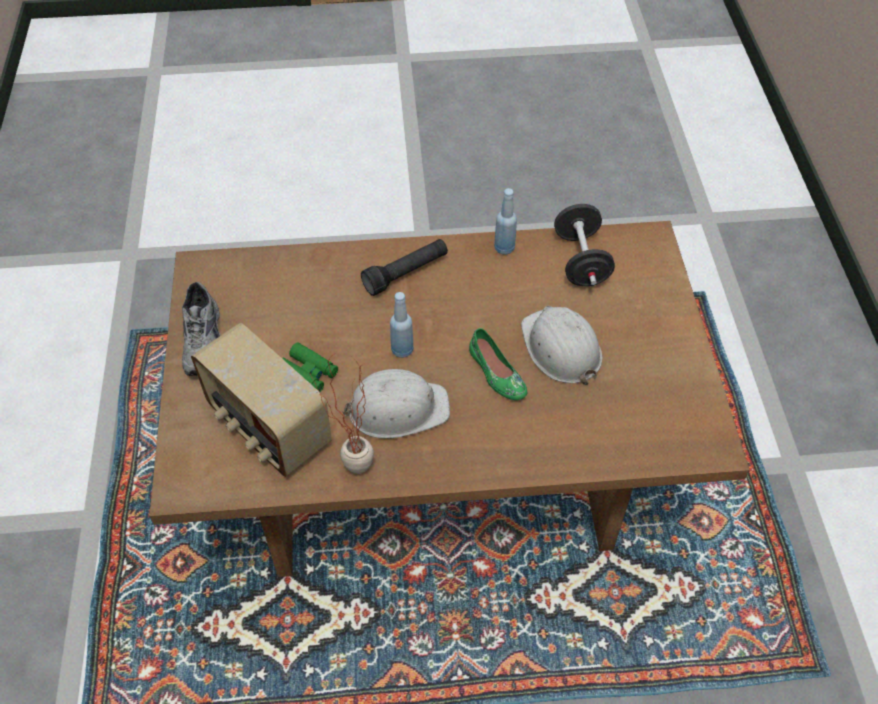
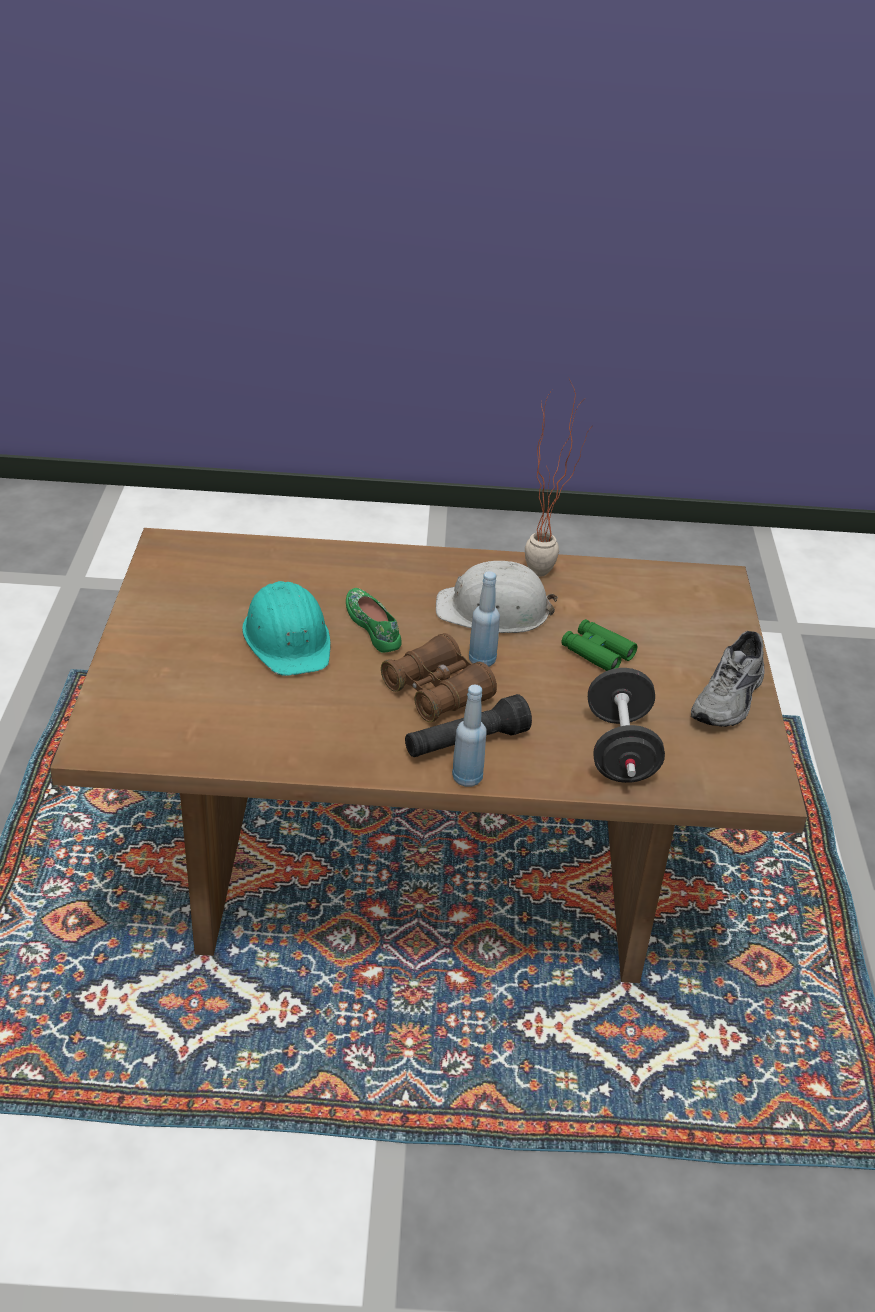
camera: 175 degrees left, 15 degrees down
(205, 340) = (730, 699): grey shoe -> grey shoe turned 150 degrees counterclockwise
(267, 427) = (638, 612): radio -> none
(433, 314) = (437, 692): none -> brown binoculars
(504, 248) = (317, 758): blue bottle -> blue bottle (467, 778)
(560, 348) = (288, 639): white hard hat -> turquoise hard hat
(581, 261) = (214, 728): black dumbbell -> black dumbbell (620, 750)

